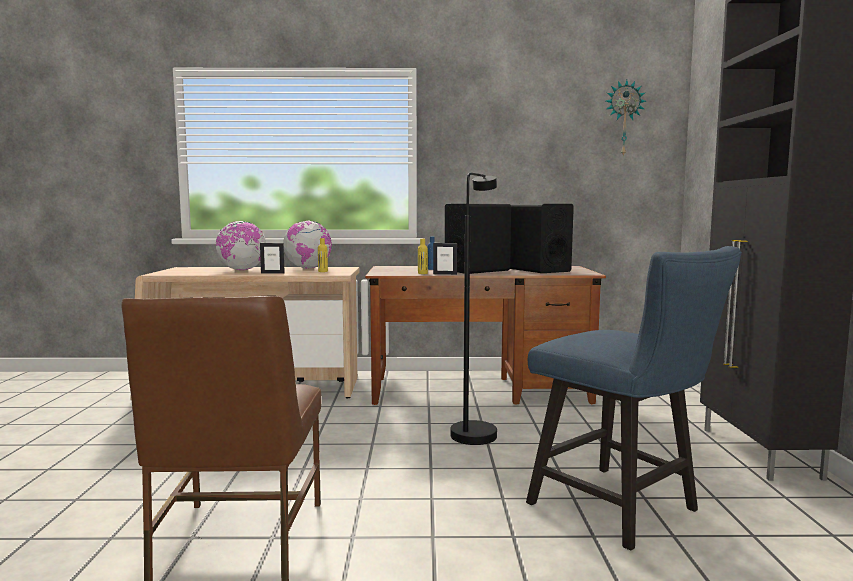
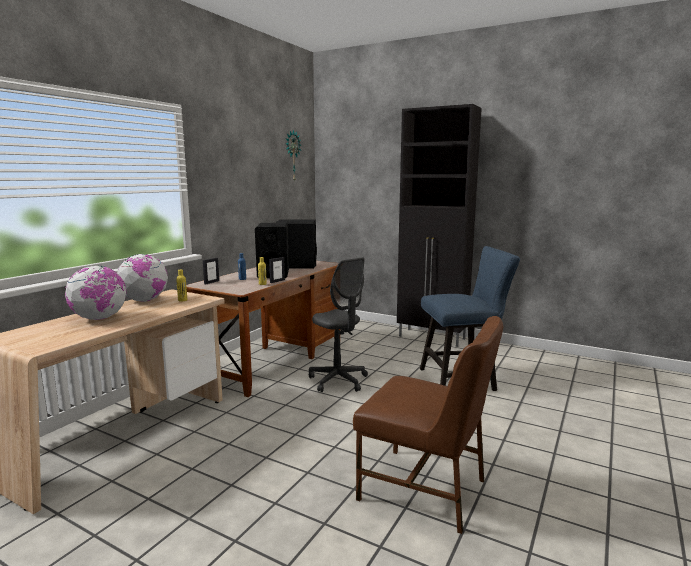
camera: 60 degrees left, 5 degrees up
(272, 273) = (156, 313): picture frame -> picture frame (211, 282)
(475, 431) = (338, 381): black floor lamp -> grey office chair

